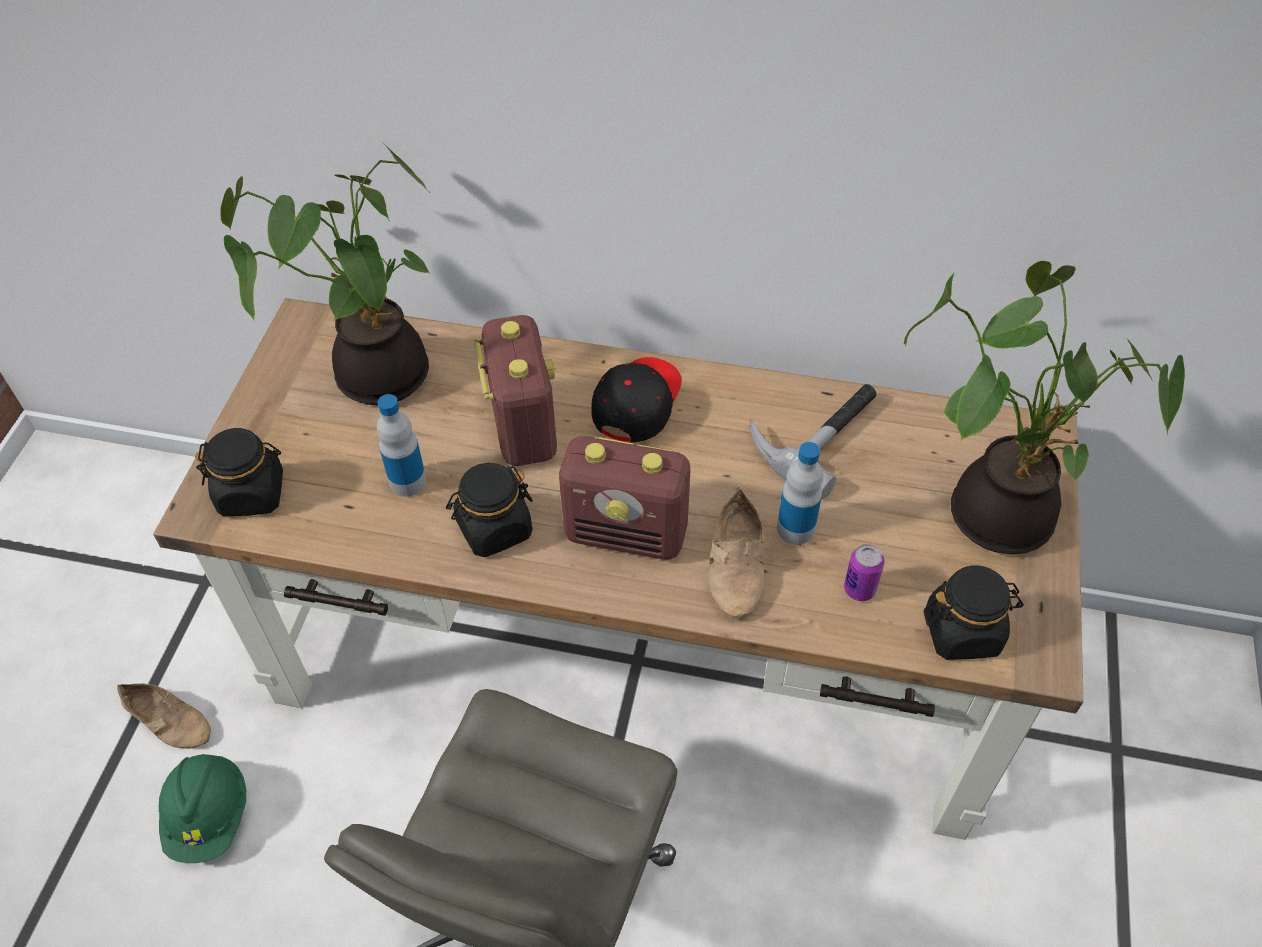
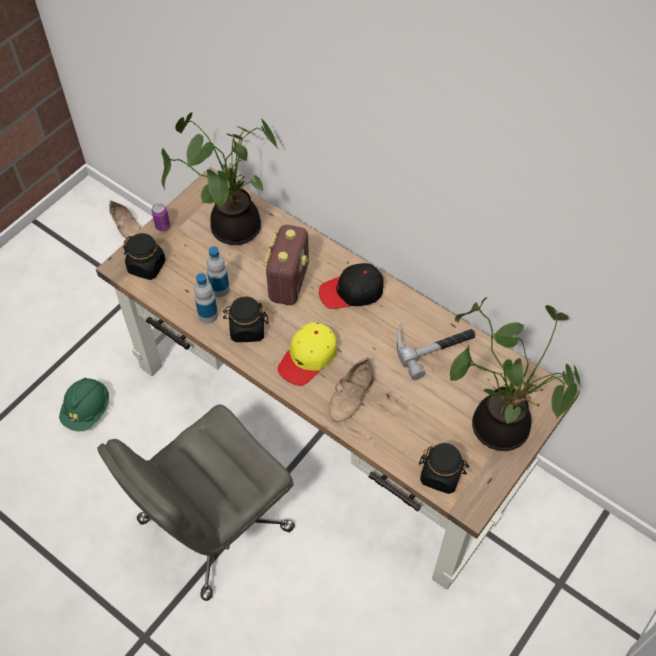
camera: 25 degrees right, 5 degrees up
(169, 718) = (89, 355): beige shoe -> beige shoe (127, 225)
(627, 533) = (308, 358): radio -> yellow cap
(637, 403) = (351, 292): black cap -> black cap turned 150 degrees counterclockwise
(795, 528) = (391, 389): bottle -> bottle (208, 315)
(859, 589) = (404, 433): can -> can (162, 226)

